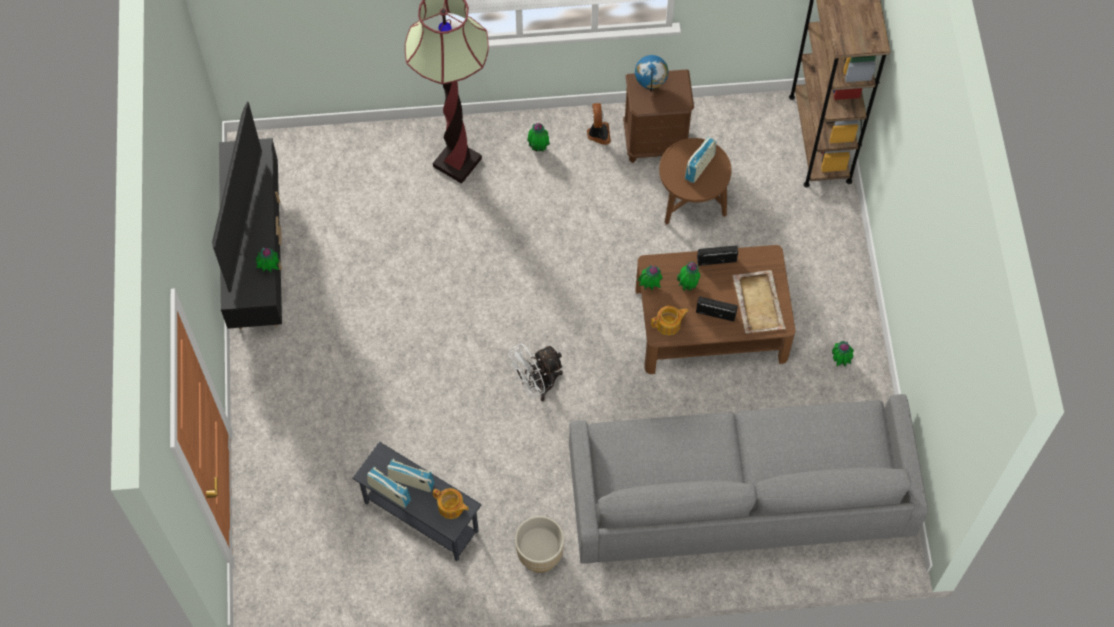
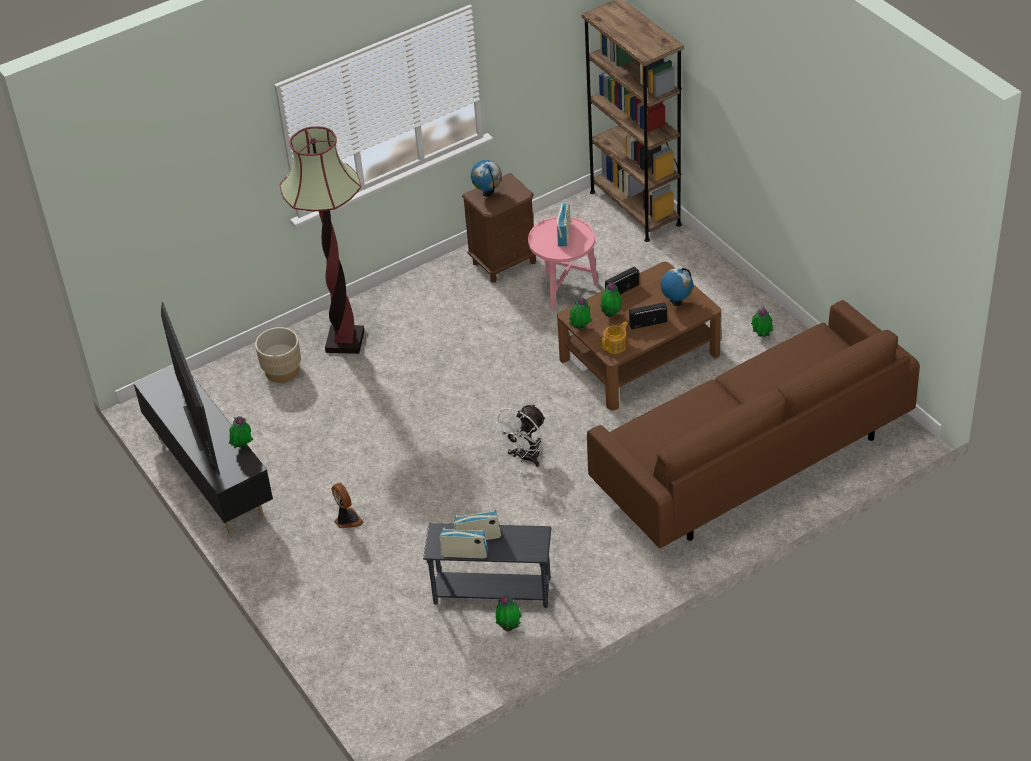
camera: 25 degrees left, 20 degrees down
(451, 507) = (526, 539): teapot -> none
(538, 147) = (408, 304): potted plant -> potted plant (509, 627)
(539, 554) = (615, 570): beige planter -> beige planter (282, 371)
(598, 133) = (452, 275): fan -> fan (347, 520)
(690, 206) = (564, 290): brown side table -> pink side table
(738, 497) = (750, 458): grey sofa -> brown sofa
(758, 302) = (676, 302): beige tray -> globe

